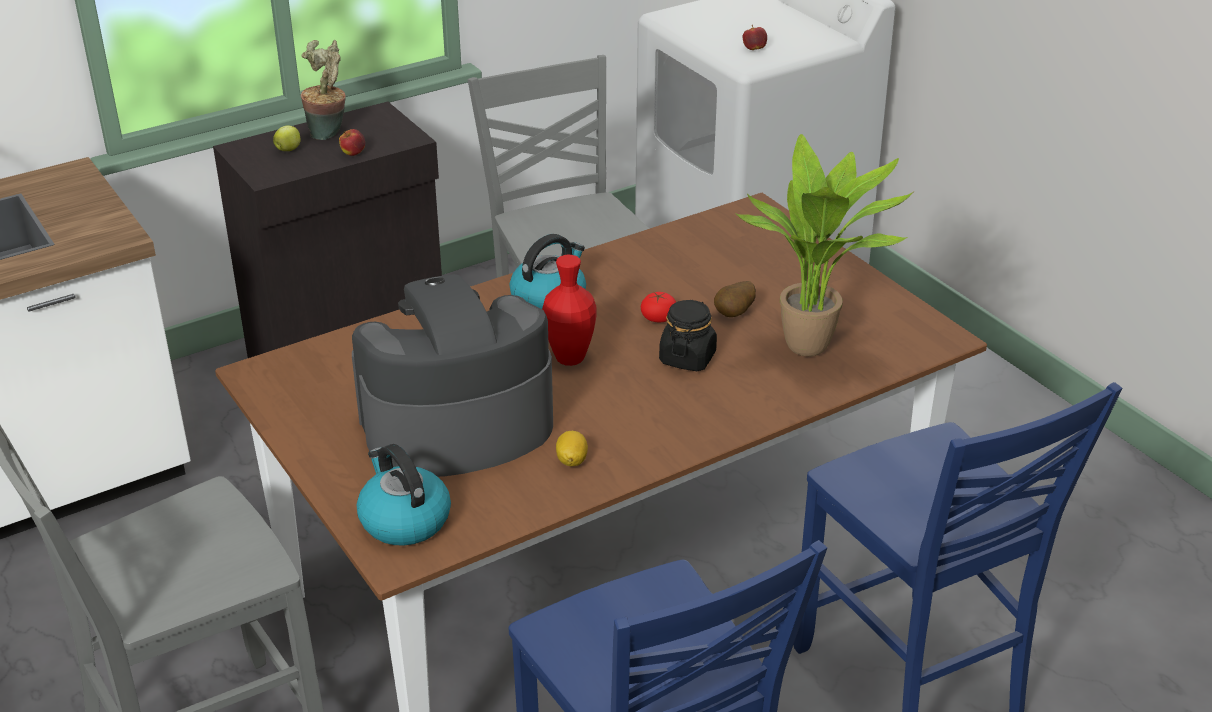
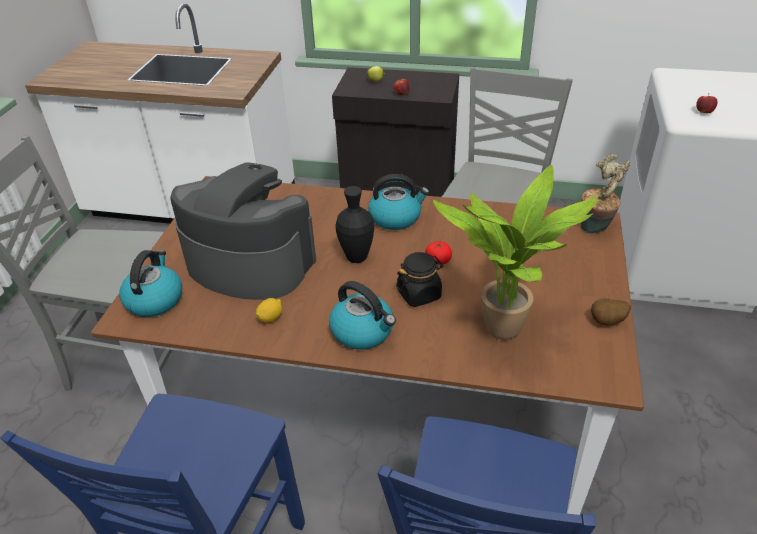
camera: 45 degrees right, 5 degrees up
(329, 133) = (406, 79): potted plant -> potted plant (596, 228)
(570, 358) = (356, 257): red vase -> black vase
(685, 418) = (363, 331): none -> kettle
(735, 314) = (487, 282): potato -> potato (607, 322)

